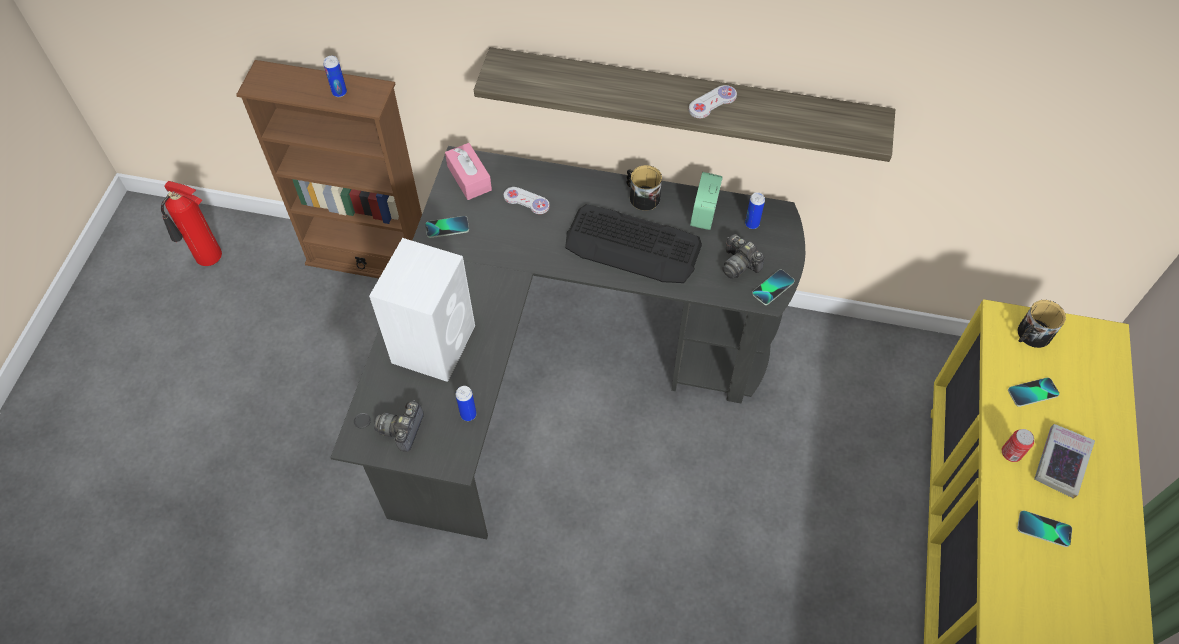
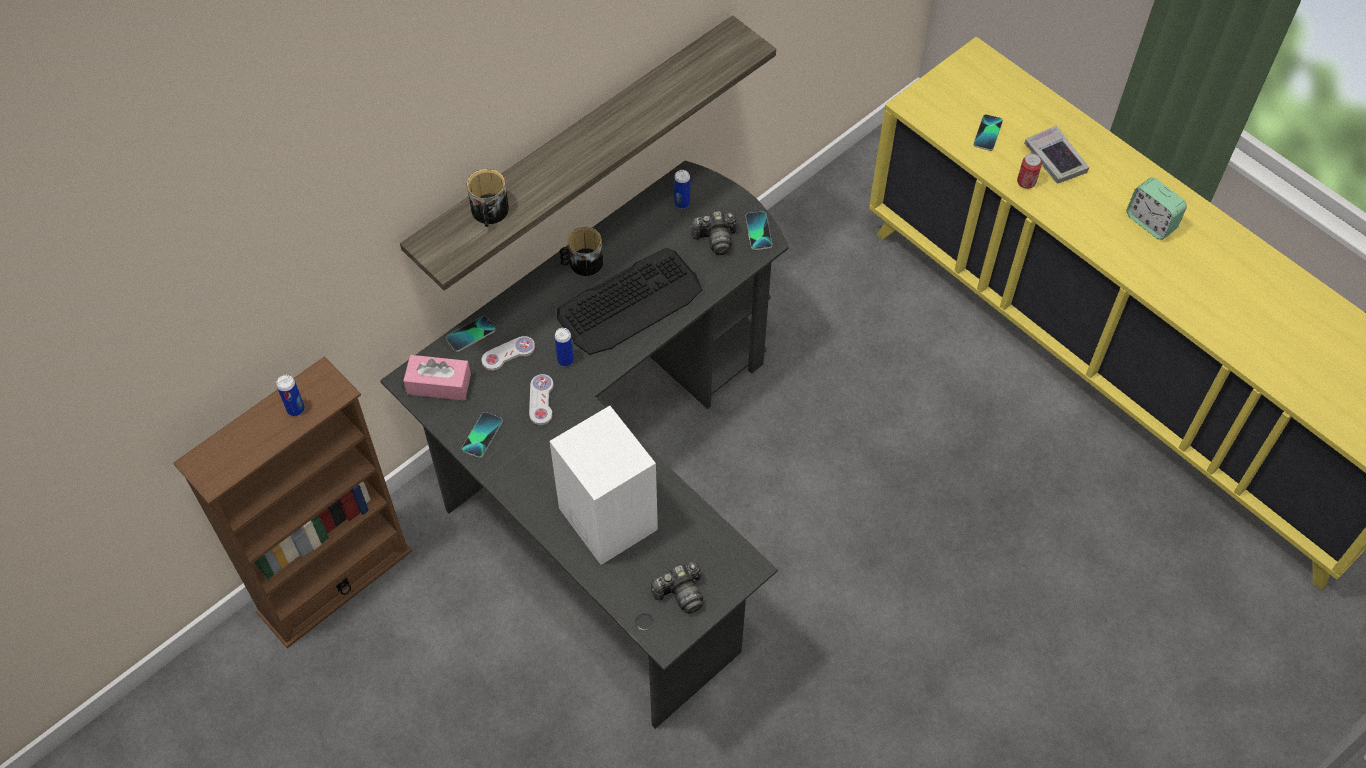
camera: 55 degrees left, 0 degrees up
(208, 258) = (187, 744): fire extinguisher -> none
(402, 430) = (680, 593): camera -> camera turned 75 degrees counterclockwise
(468, 414) = (705, 531): can -> can (565, 360)
(704, 214) = (642, 230): alarm clock -> alarm clock (1150, 222)
(712, 103) = (619, 125): white game controller -> white game controller (541, 400)
(1031, 335) = (940, 98): mug -> mug (489, 213)
(1044, 529) = (1097, 207): phone -> phone (471, 334)

